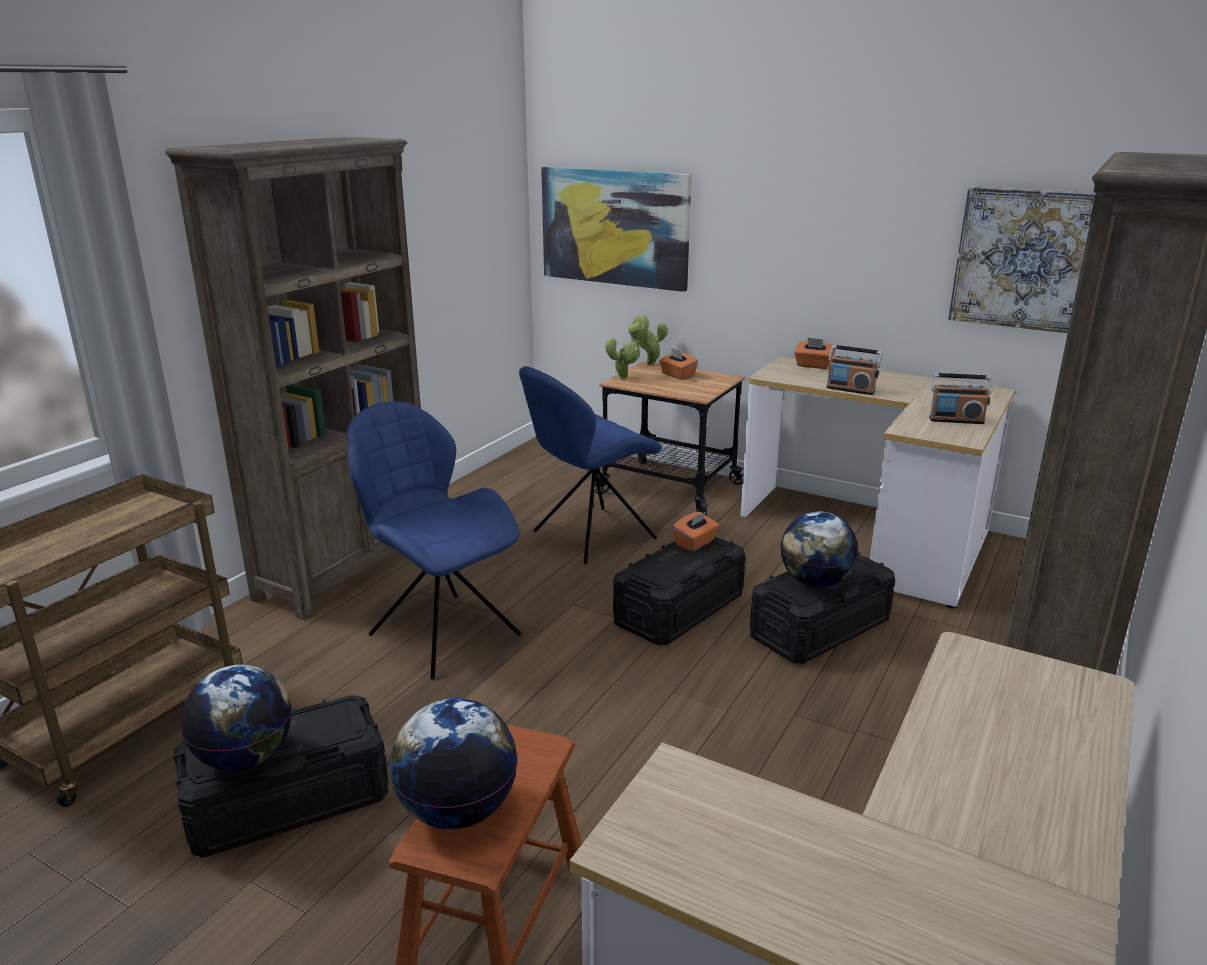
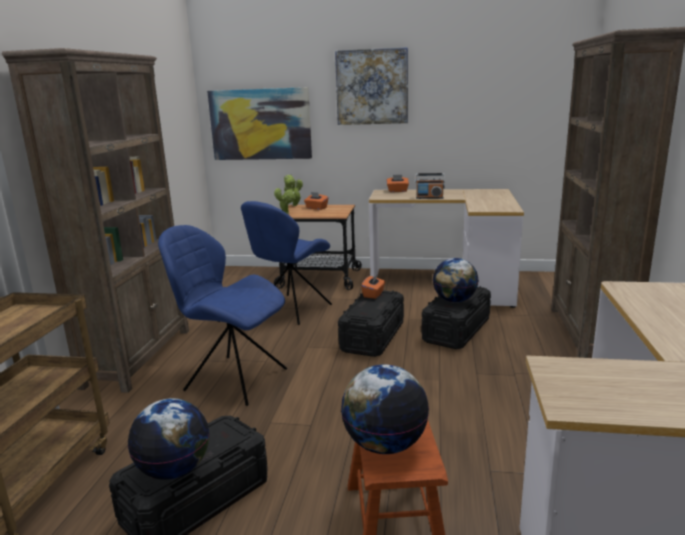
camera: 20 degrees left, 5 degrees down
(956, 420) = (497, 203): radio -> none
(1029, 259) = (507, 117): picture -> picture (372, 87)

